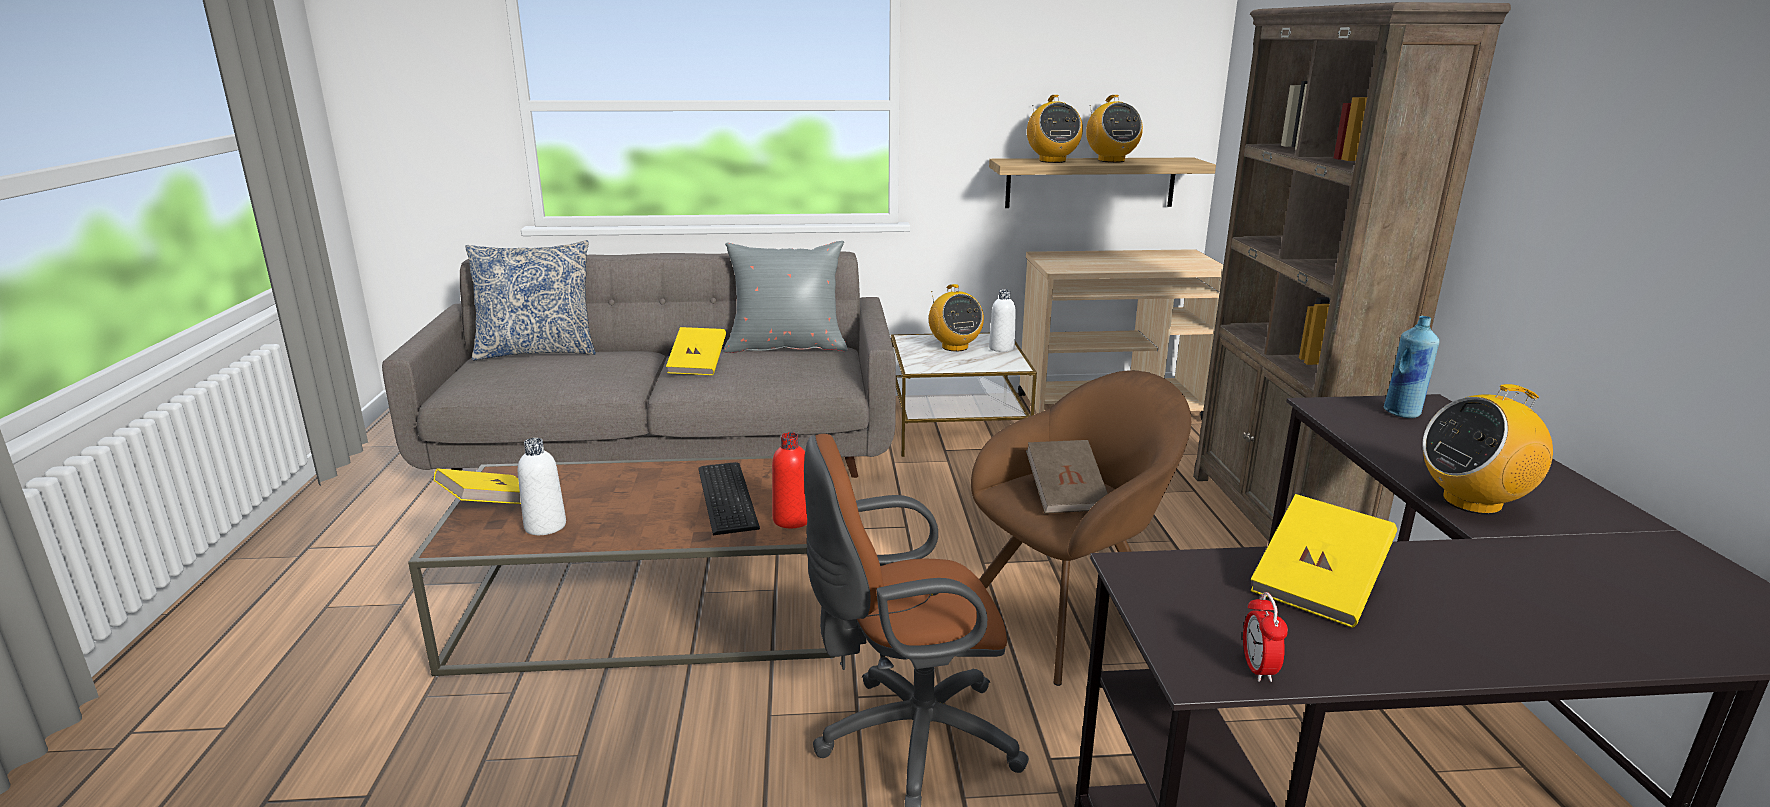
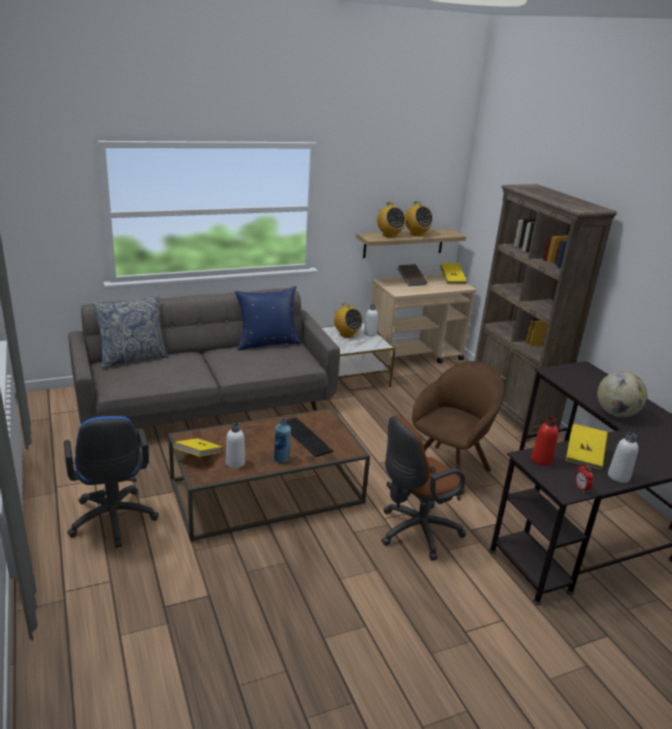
camera: 20 degrees left, 5 degrees up
(336, 619) = (113, 522): none -> blue office chair
(698, 366) = (233, 361): yellow book -> yellow book (452, 280)
(786, 347) = (267, 343): grey pillow -> blue pillow
(792, 519) = (343, 444): red bottle -> red bottle (541, 460)
(1066, 495) = (454, 419): brown book -> brown book (411, 282)
(1402, 413) = (578, 373): blue bottle -> blue bottle (281, 459)
(1406, 654) = (618, 476): none -> white bottle
(1472, 502) = (616, 414): radio -> globe

